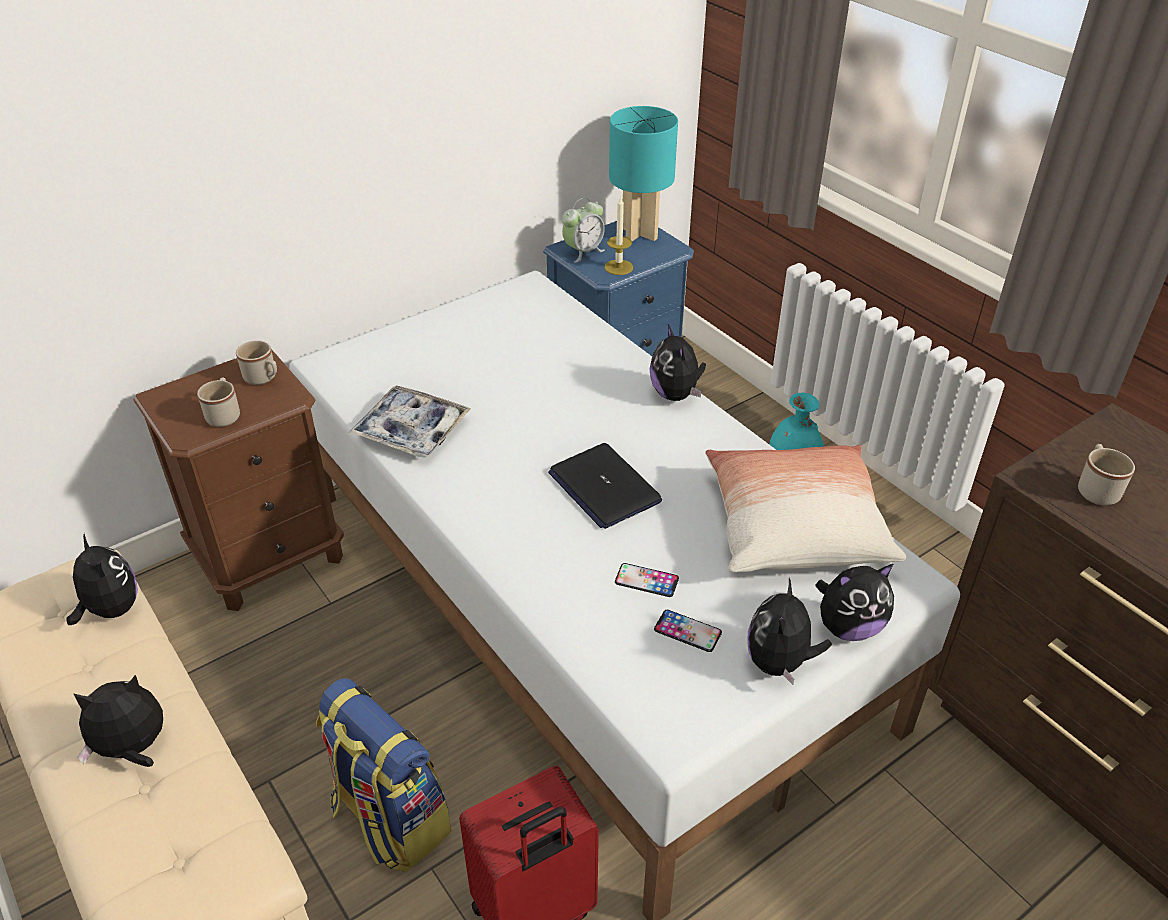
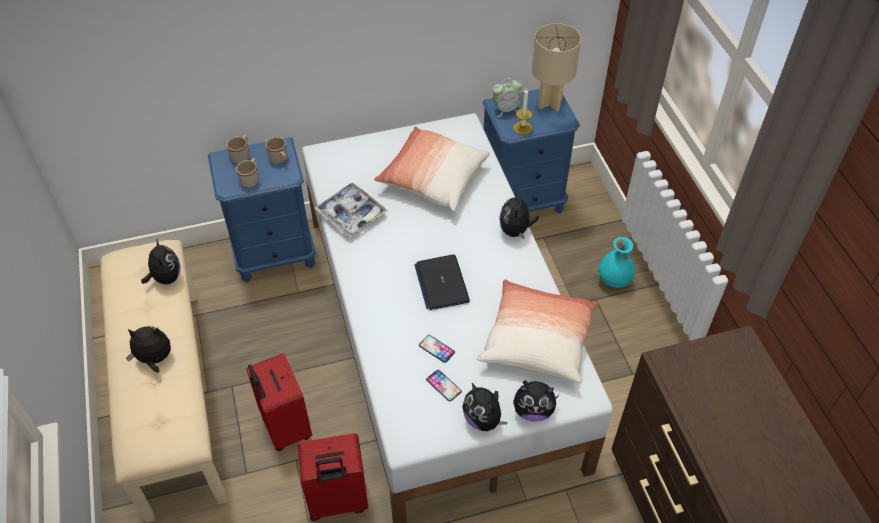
camera: 20 degrees right, 10 degrees up
(270, 558) = (275, 254): brown nightstand -> blue nightstand
(389, 819) = (284, 427): backpack -> red suitcase
(517, 358) = (433, 179): none -> pillow
(639, 234) = (549, 103): turquoise table lamp -> beige table lamp
(779, 663) = (483, 419): plush toy -> plush toy turned 75 degrees counterclockwise
(1096, 489) = (696, 379): beige mug -> beige mug (241, 155)

